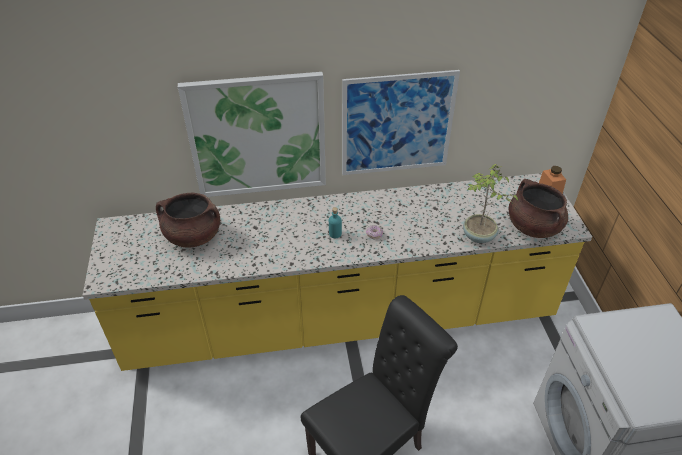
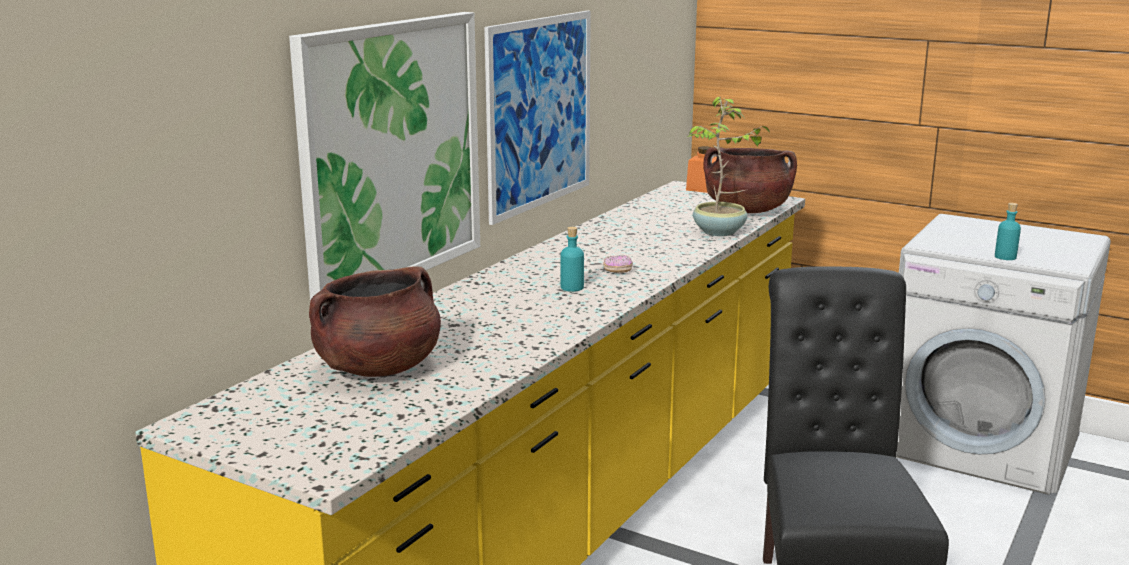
camera: 50 degrees left, 25 degrees down
(616, 371) = (1005, 257): none -> turquoise bottle

